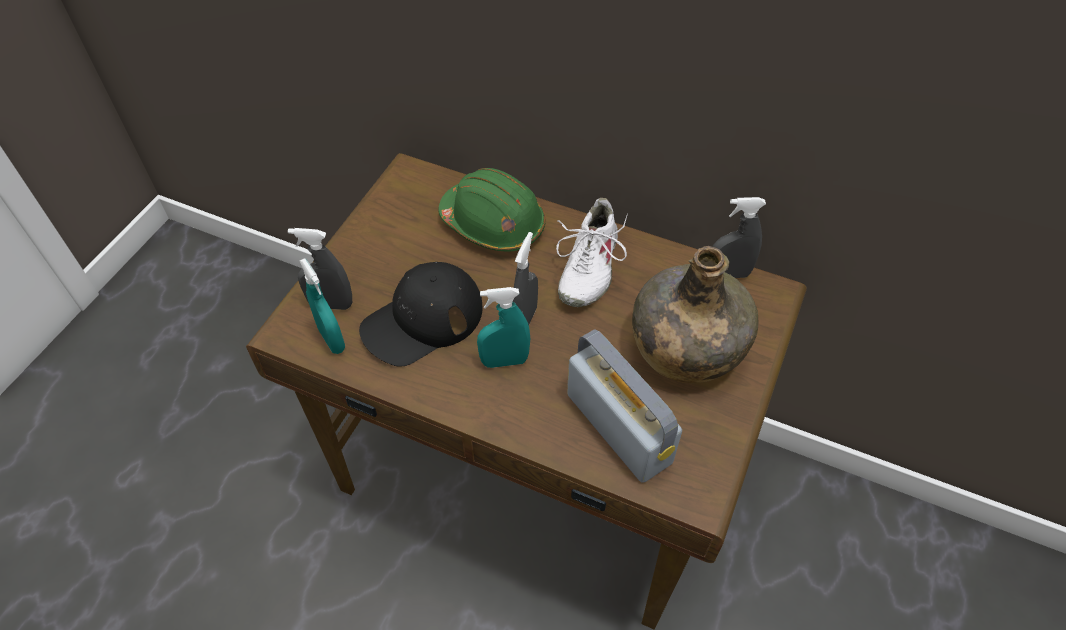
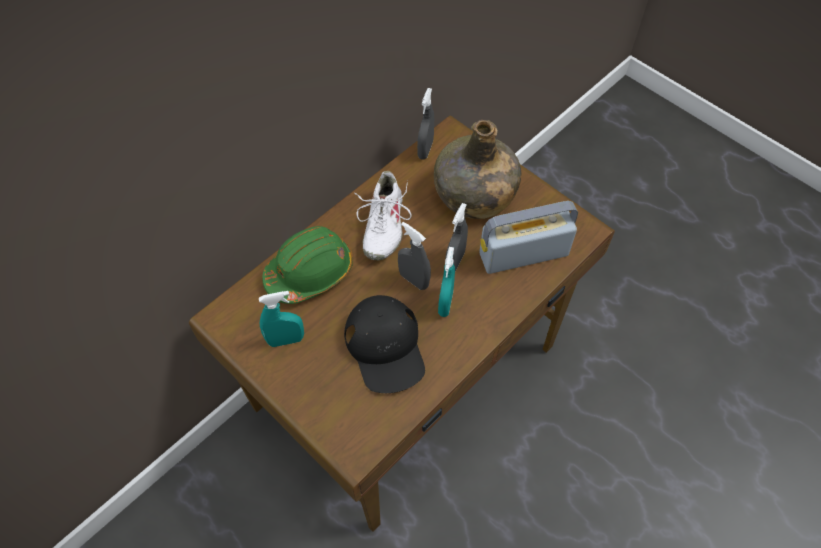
camera: 70 degrees left, 5 degrees up
(331, 304) = (341, 410): grey spray bottle -> grey spray bottle (455, 261)
(332, 339) = (377, 417): turquoise spray bottle -> turquoise spray bottle (286, 340)
(587, 267) = (383, 226): white shoe -> white shoe turned 60 degrees clockwise

